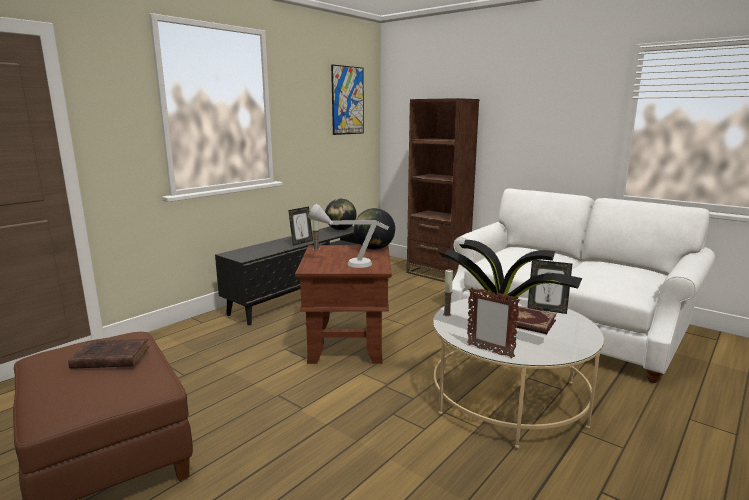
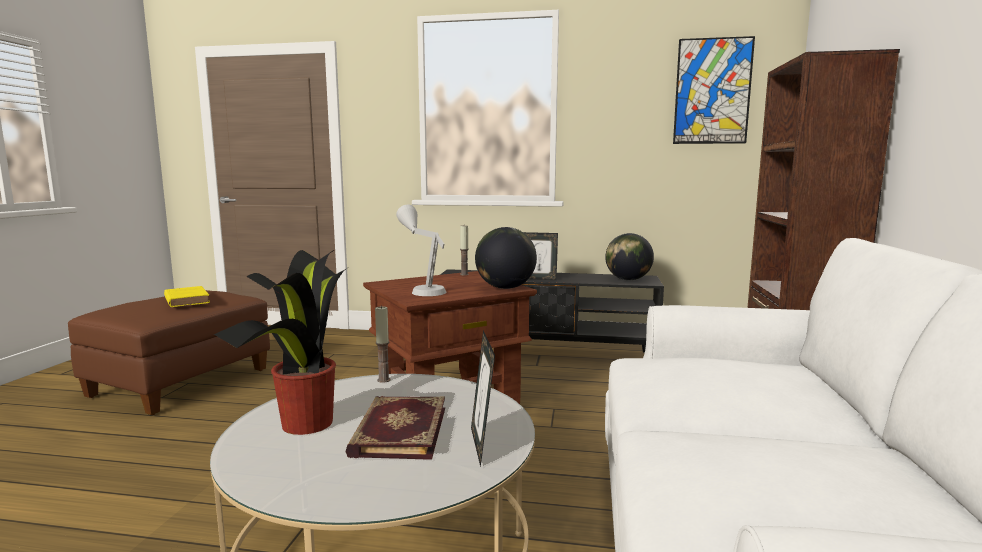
camera: 60 degrees right, 5 degrees down
(109, 358) = (186, 300): brown book -> yellow book
(489, 351) = (255, 423): picture frame -> none

